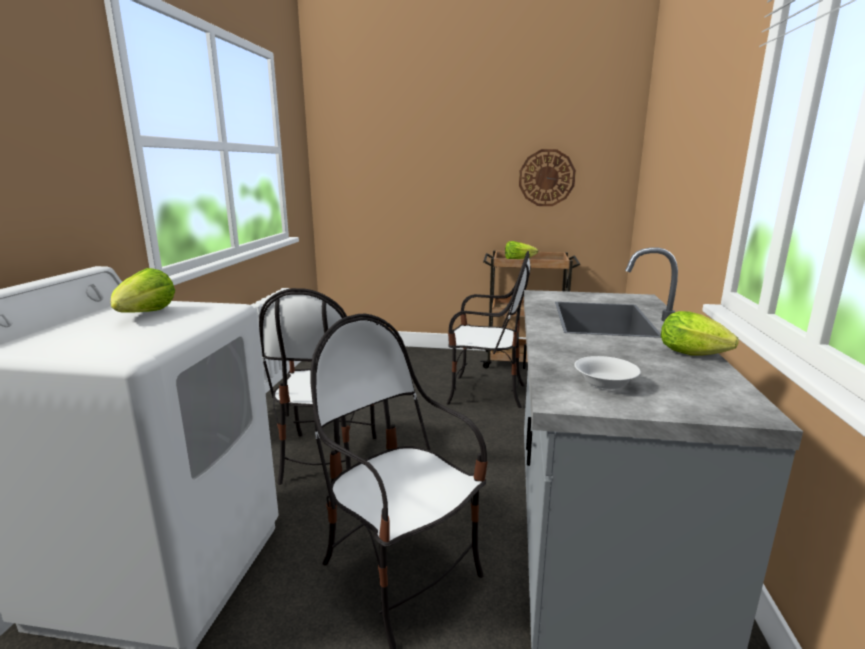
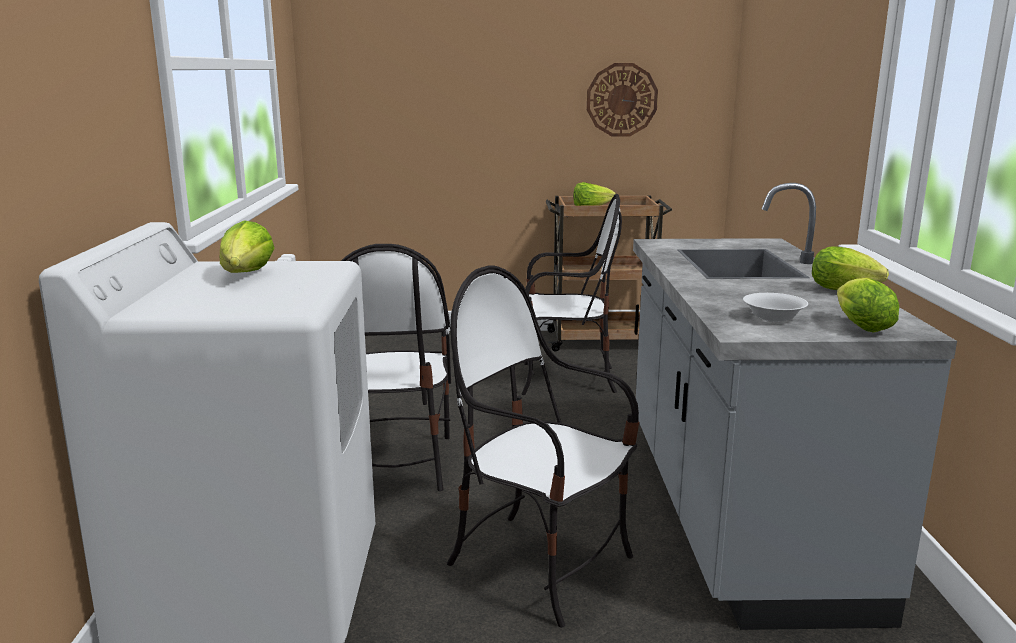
camera: 10 degrees left, 0 degrees up
(693, 401) = (859, 325): none -> lettuce

